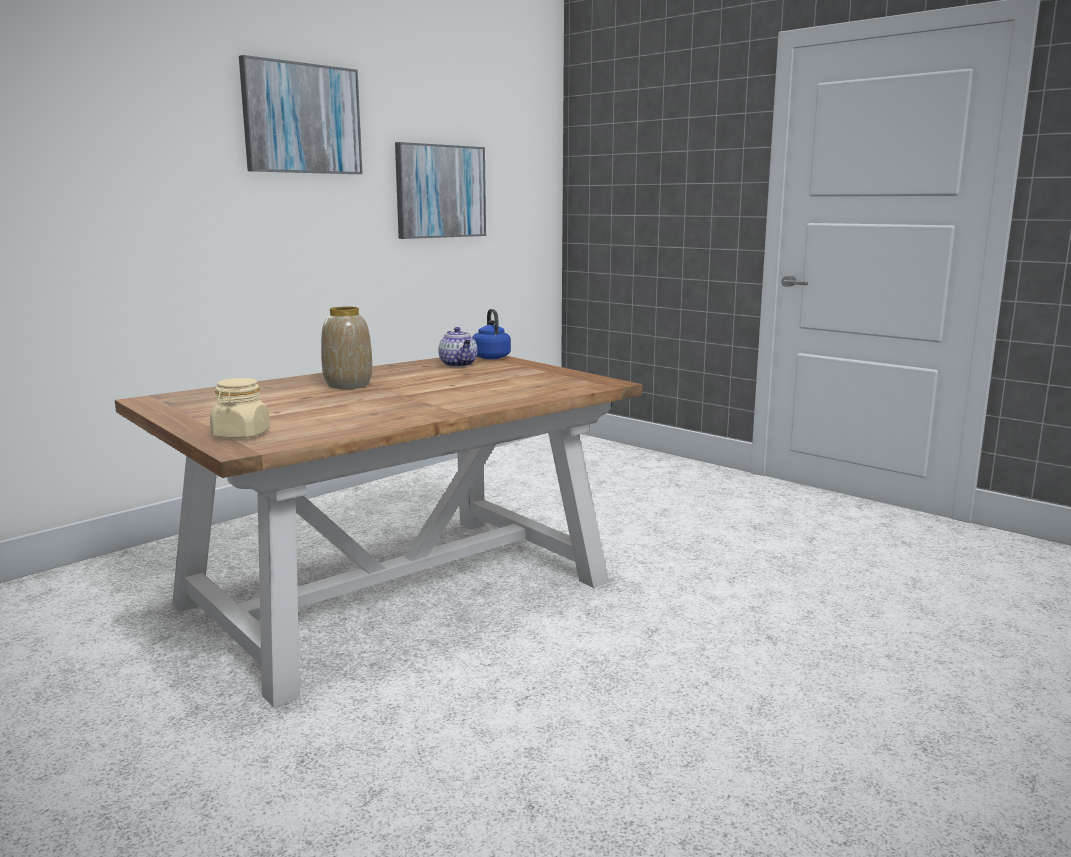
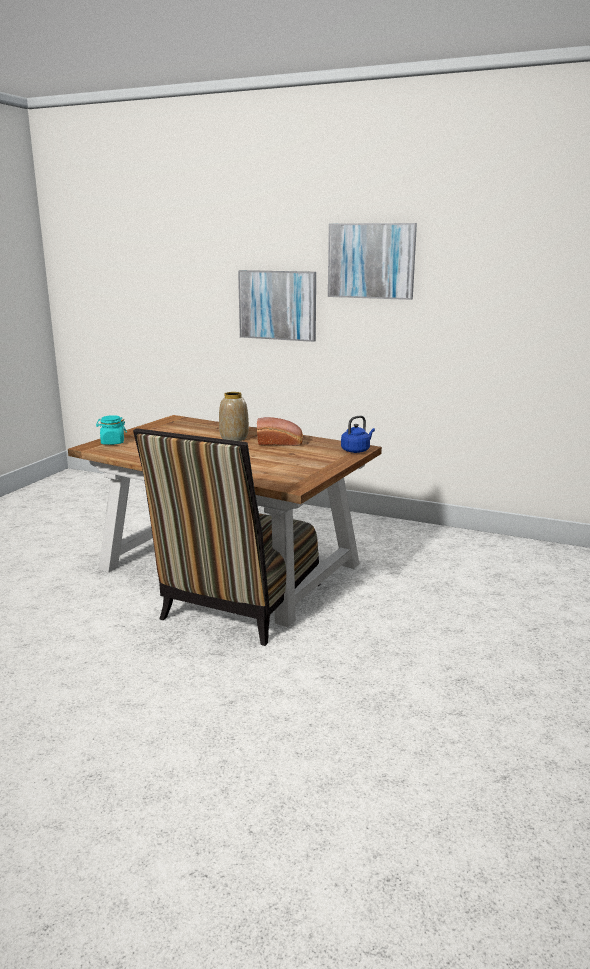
camera: 70 degrees right, 5 degrees up
(241, 435) = (112, 442): beige jar -> turquoise jar
(409, 373) = (281, 443): none -> bread
(440, 191) = (493, 314): picture -> picture (277, 305)
(459, 365) = (319, 448): teapot -> none
(528, 603) = (237, 606): none -> chair

